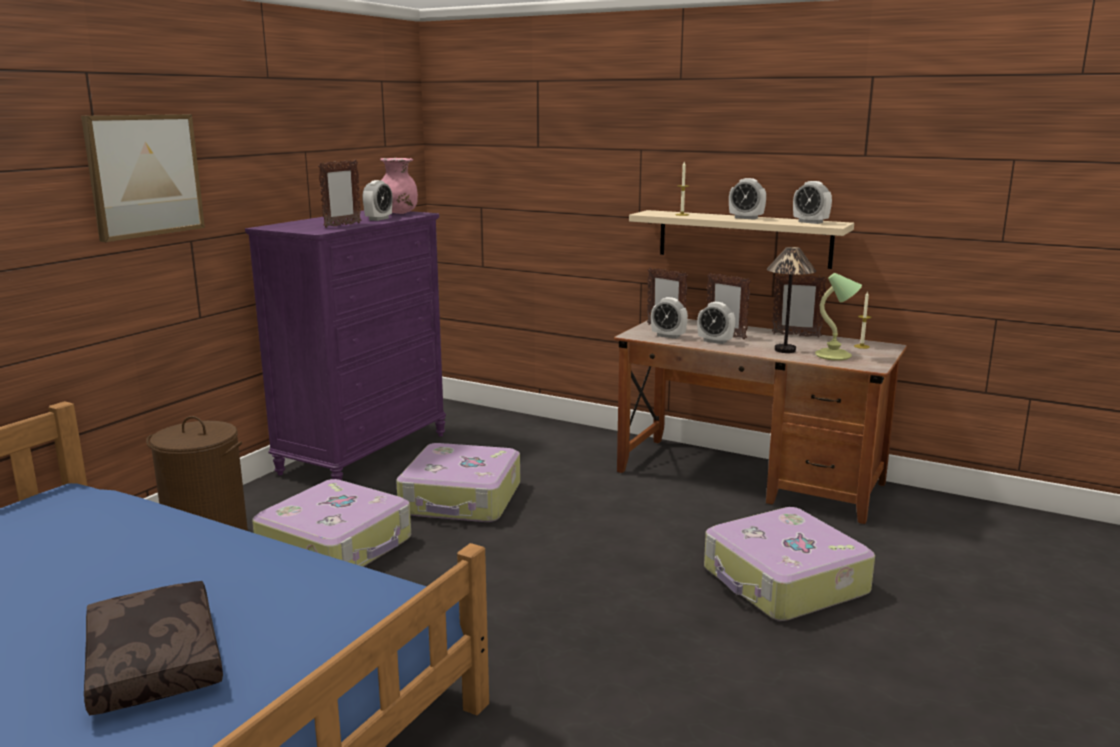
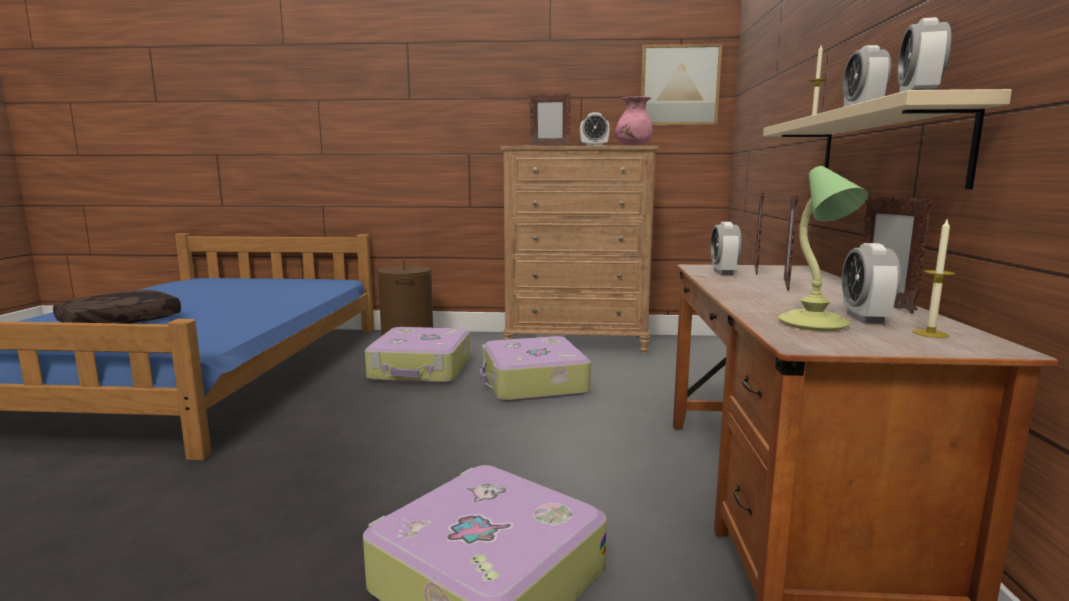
camera: 65 degrees right, 5 degrees down
(144, 175) = (436, 107): picture -> picture (679, 86)
(364, 453) = (576, 343): purple dresser -> brown dresser
(715, 341) = (745, 283): alarm clock -> alarm clock (865, 318)
(785, 350) = (780, 305): table lamp -> none

